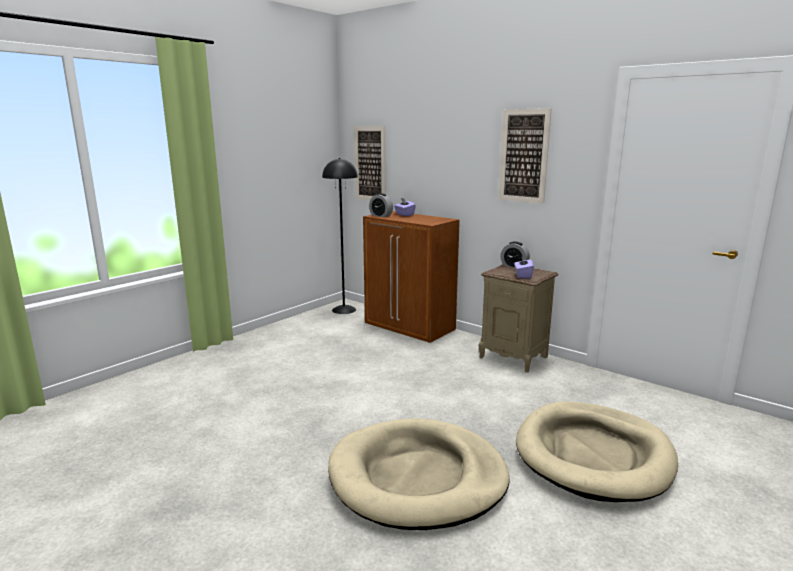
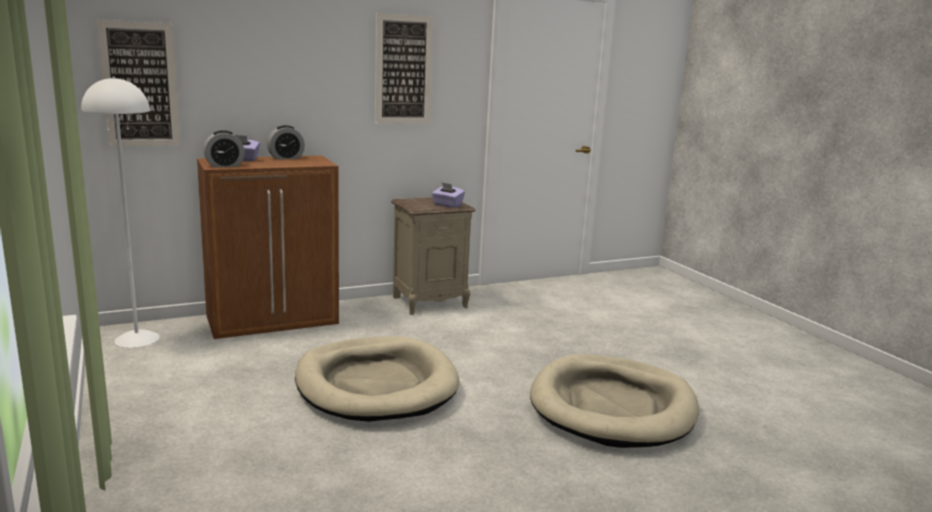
camera: 65 degrees left, 0 degrees up
(344, 309) = (137, 339): black floor lamp -> white floor lamp
(514, 266) = (411, 199): alarm clock -> alarm clock (286, 158)
(593, 454) = (621, 333): beige dog bed -> beige dog bed (376, 384)

